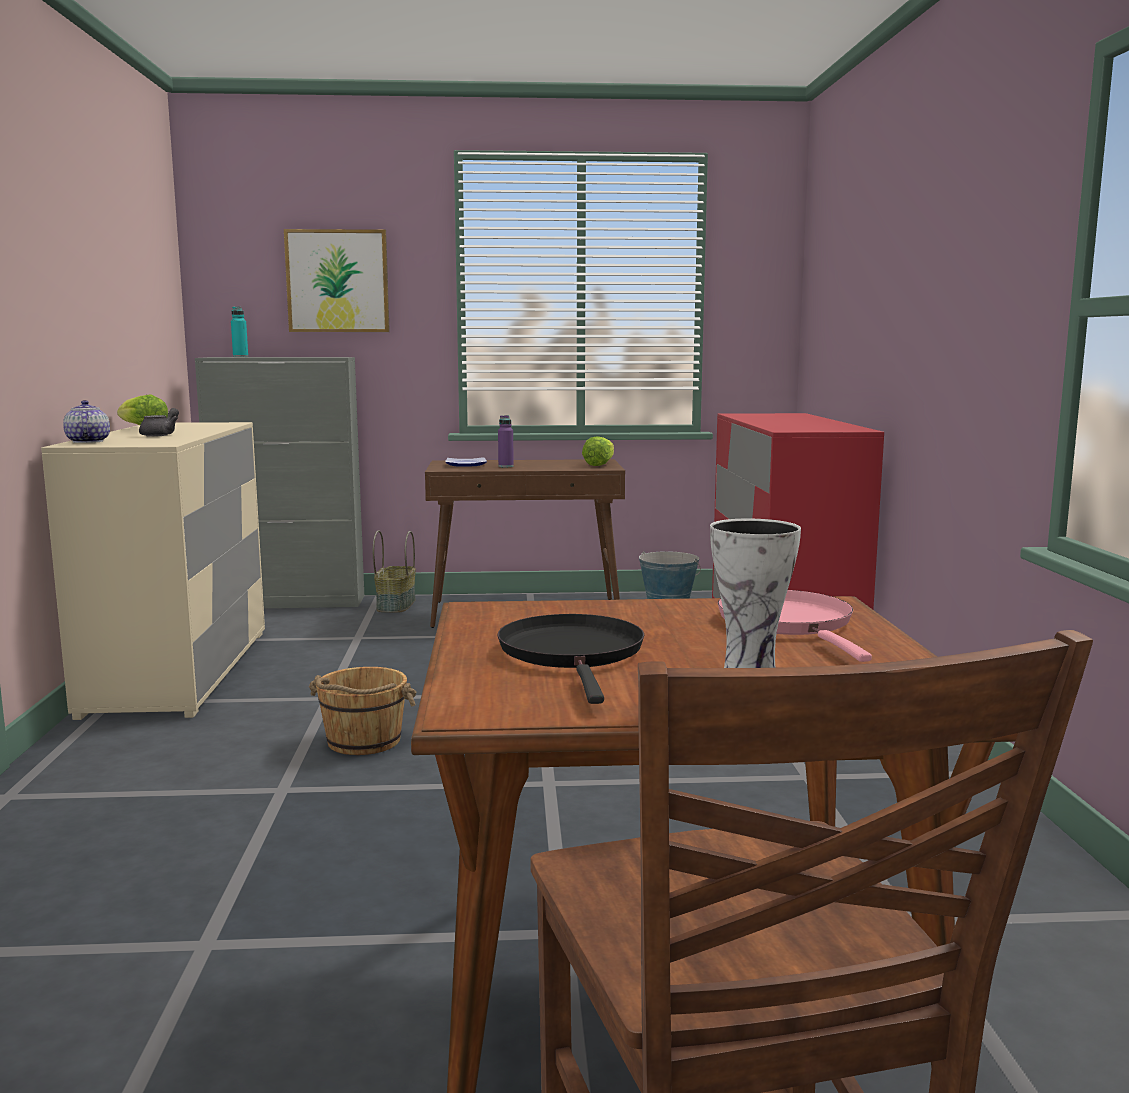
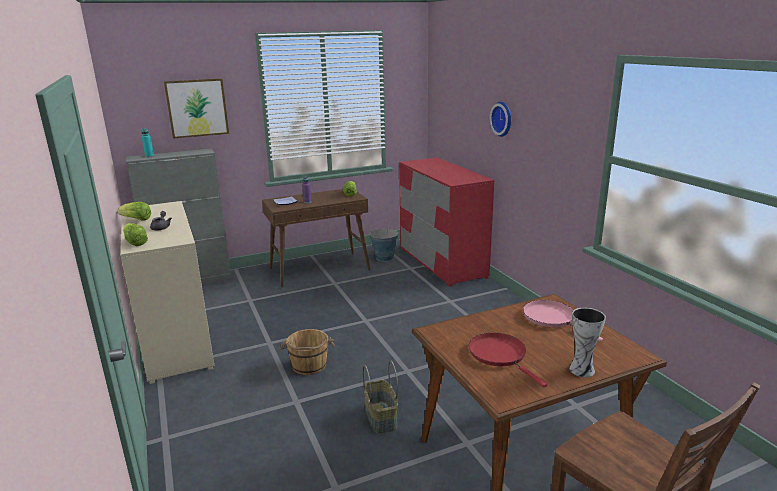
camera: 20 degrees left, 10 degrees up
(87, 441) = (135, 243): teapot -> lettuce
(395, 605) = (250, 274): basket -> basket (380, 417)
(573, 654) = (500, 355): black frying pan -> red frying pan
(904, 289) = (503, 119): none -> wall clock

